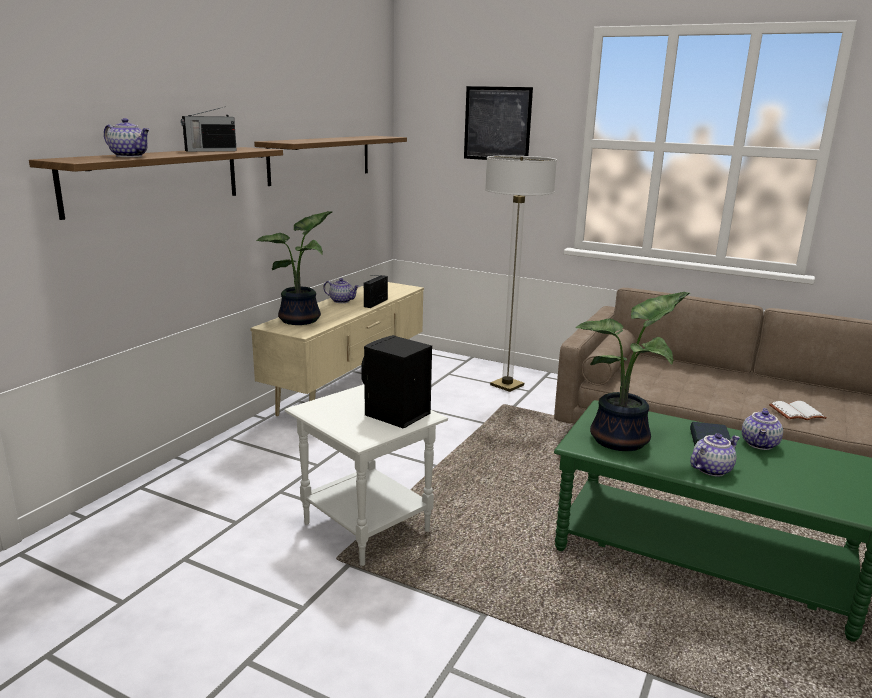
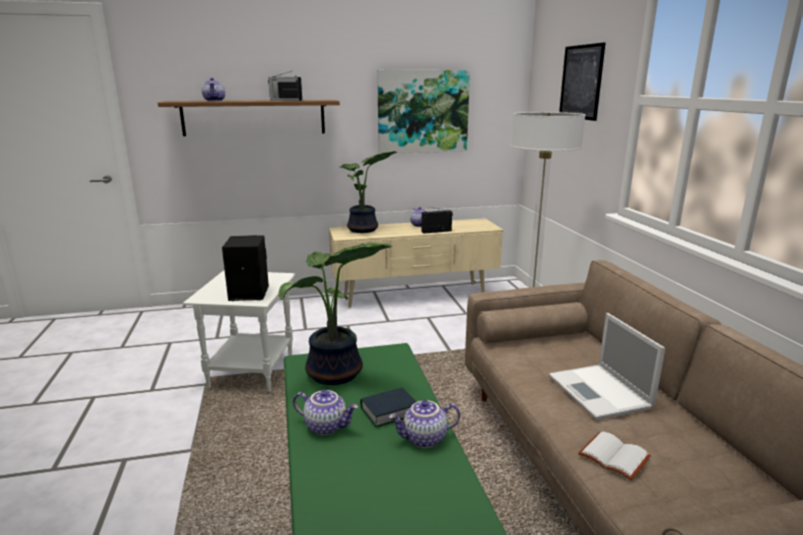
camera: 50 degrees right, 0 degrees up
(321, 158) = (422, 111): shelf -> picture
(718, 385) = (600, 392): none -> laptop

